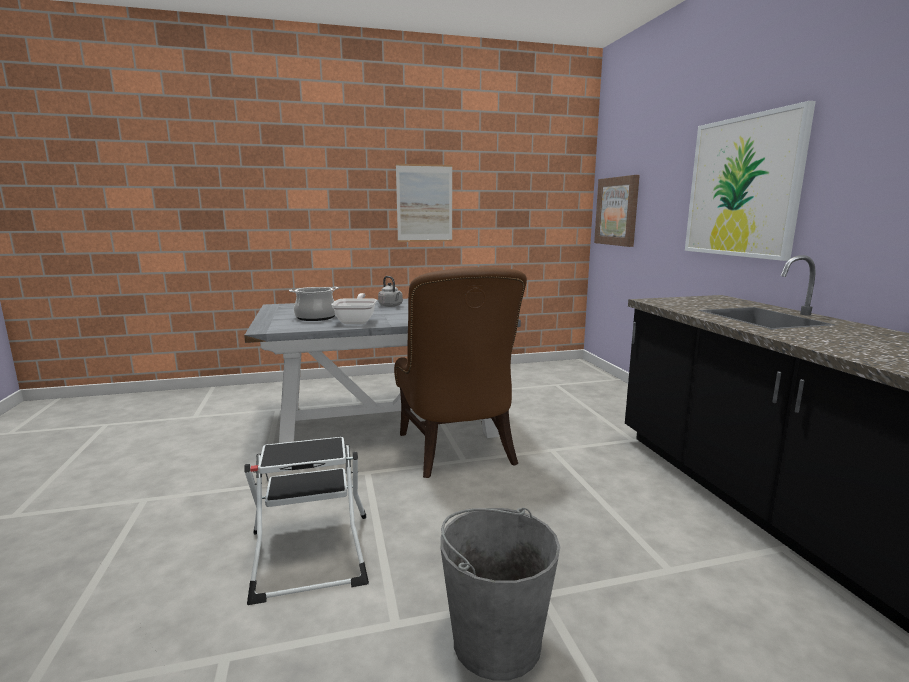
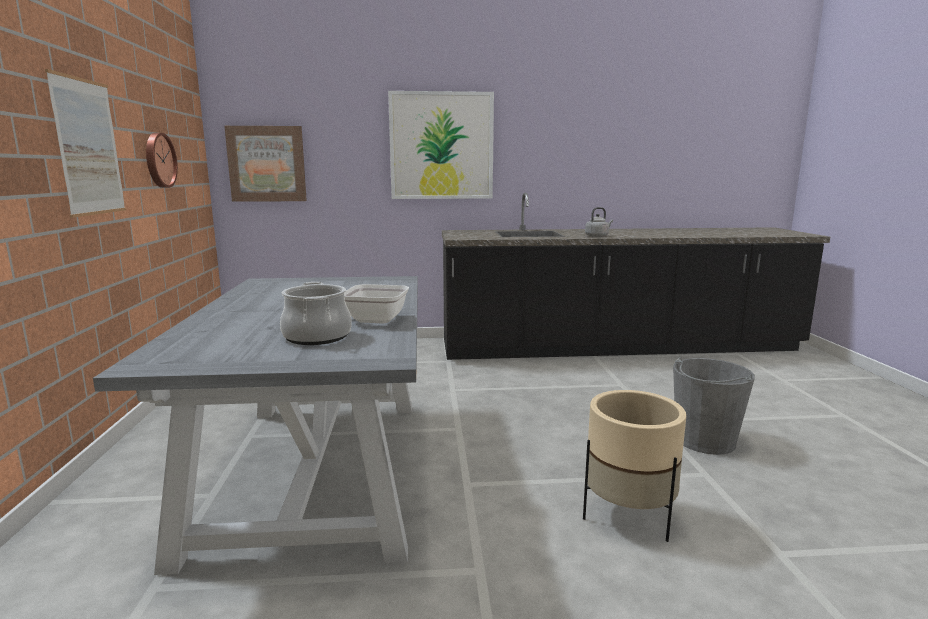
camera: 80 degrees left, 0 degrees up
(310, 552) = (628, 517): step ladder -> beige planter
(391, 306) = (272, 306): grey kettle -> grey kettle (597, 236)
(457, 449) = (431, 429): brown chair -> none
(506, 209) = (159, 160): none -> wall clock

